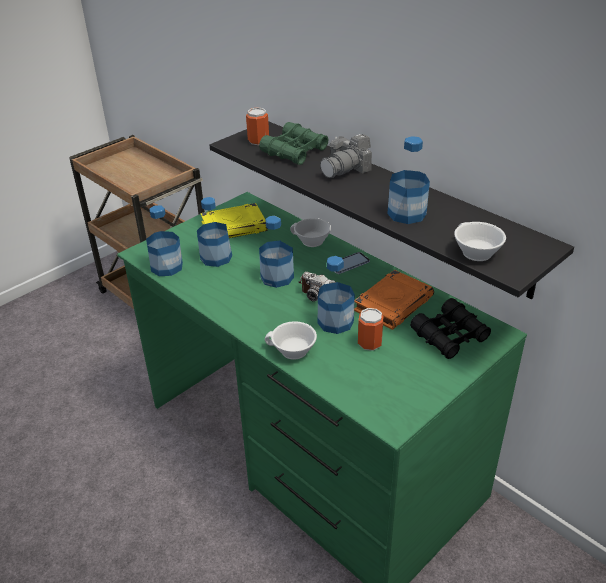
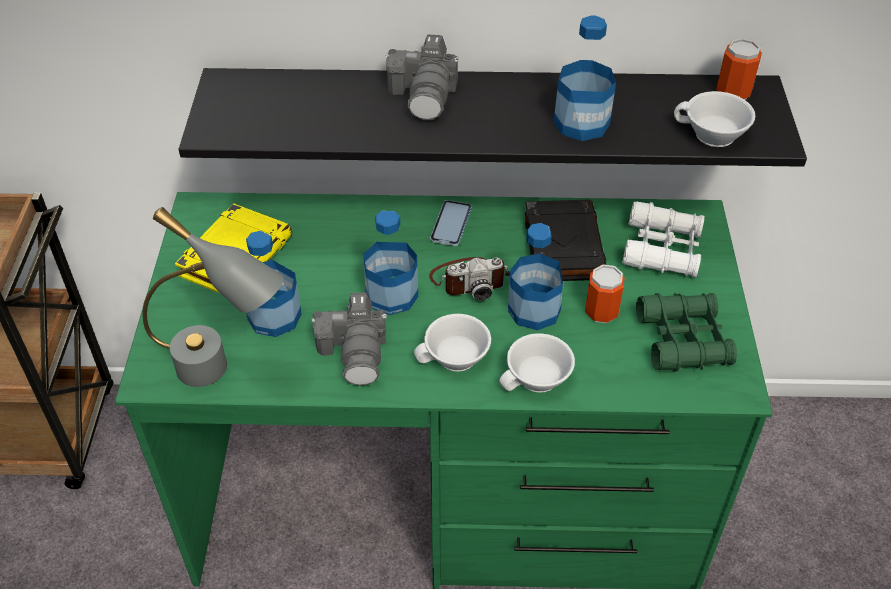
camera: 45 degrees left, 10 degrees up
(167, 267) = (224, 374): bottle -> grey table lamp
(228, 290) = (355, 351): none -> camera
(258, 141) = (245, 108): can -> can (733, 92)
(294, 151) = (321, 101): green binoculars -> green binoculars (683, 340)
(310, 241) = (365, 219): white cup -> white cup (456, 359)
(393, 303) = (562, 245): orange book -> black book
(449, 336) = (662, 249): black binoculars -> white binoculars

